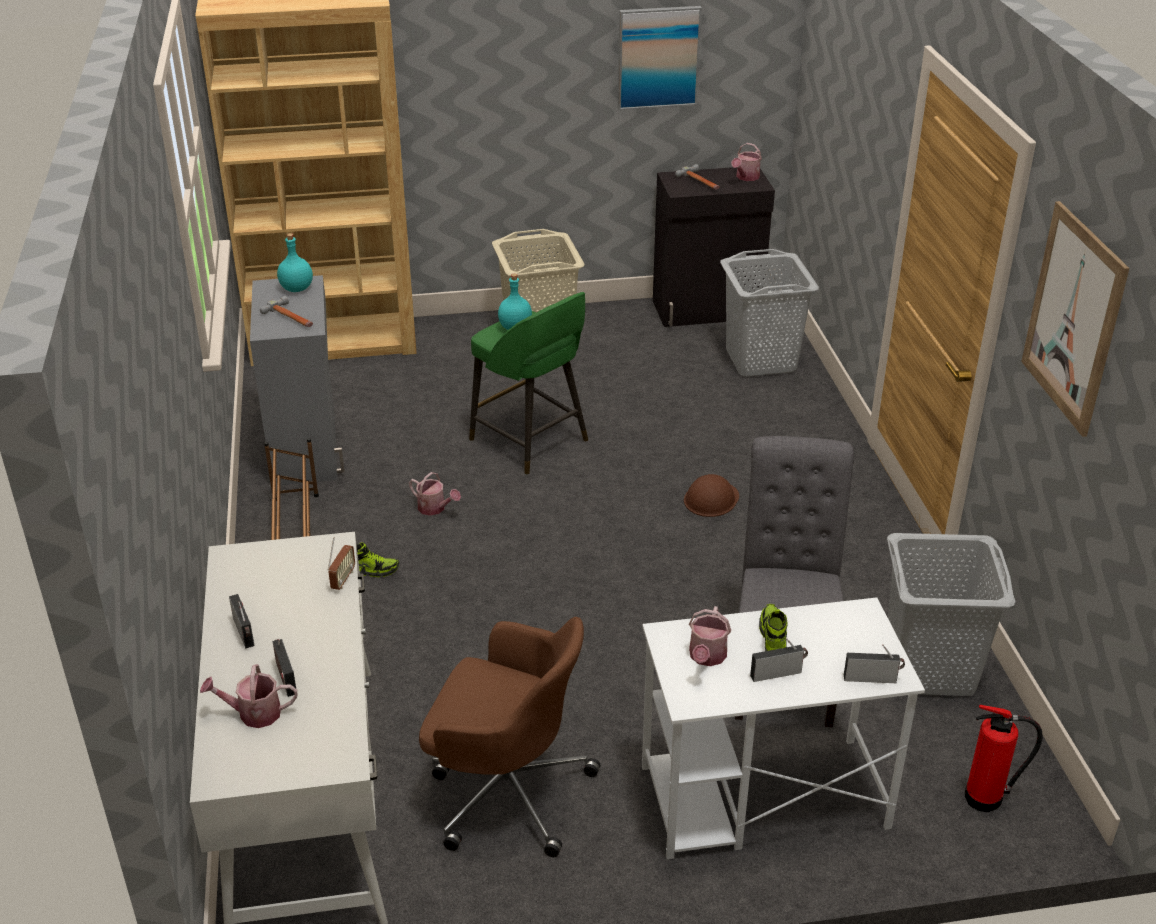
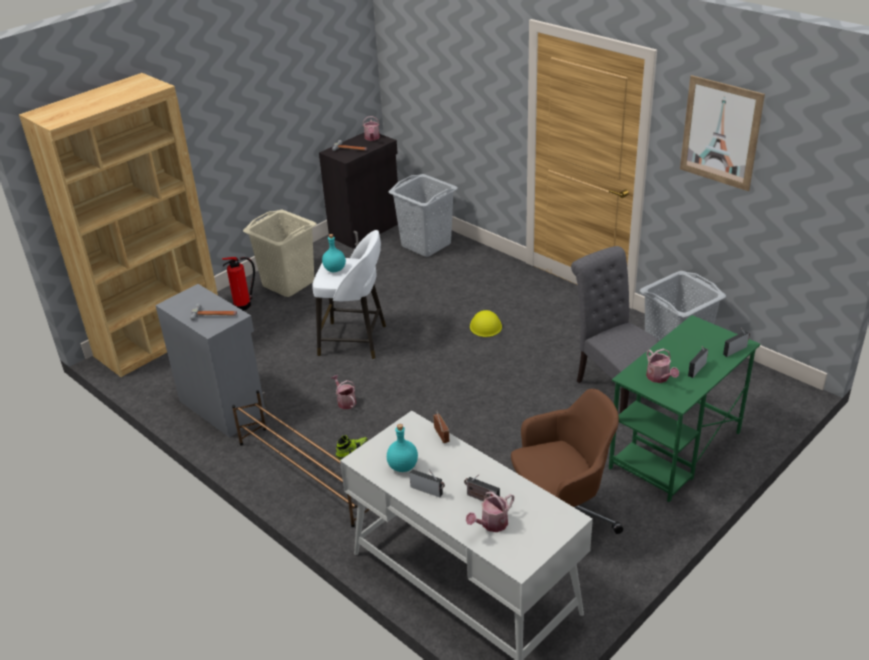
camera: 35 degrees left, 0 degrees up
(296, 289) = (193, 298): turquoise bottle -> turquoise bottle (403, 466)
(435, 508) = (345, 401): watering can -> watering can turned 120 degrees counterclockwise
(531, 441) = (355, 341): green stool -> white stool
(658, 57) = (306, 78): picture -> none
(711, 499) = (485, 325): brown hard hat -> yellow hard hat
(761, 798) = (675, 451): white desk -> green desk
(772, 637) = (674, 354): shoe -> none
(987, 798) = (760, 397): fire extinguisher -> fire extinguisher (244, 305)

